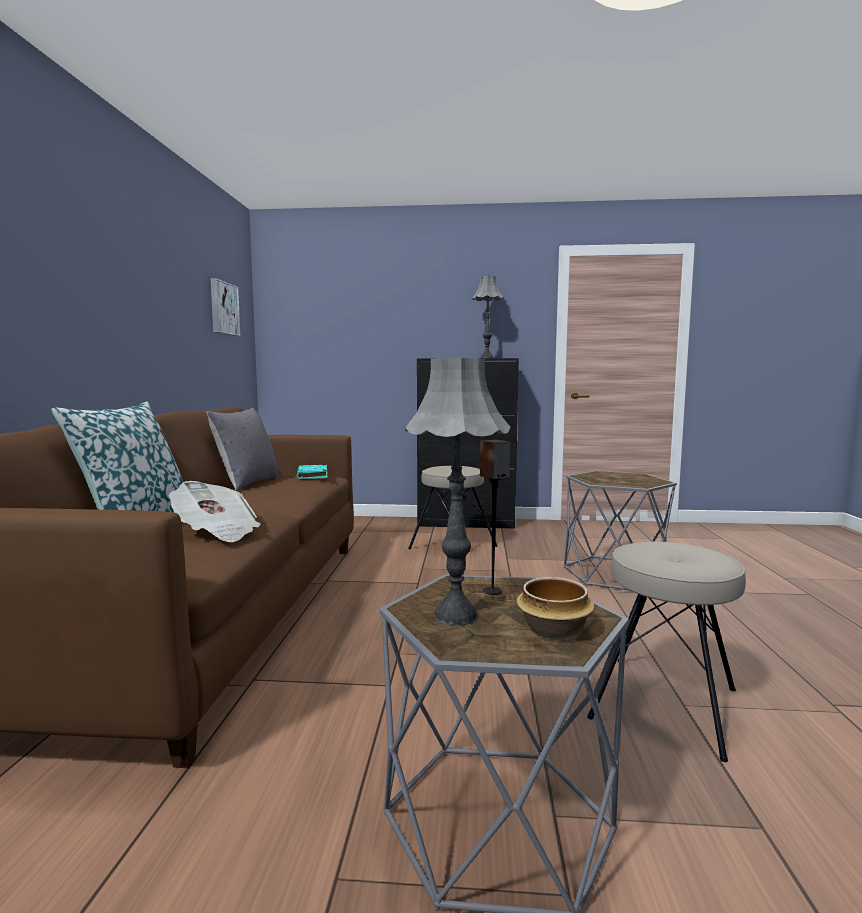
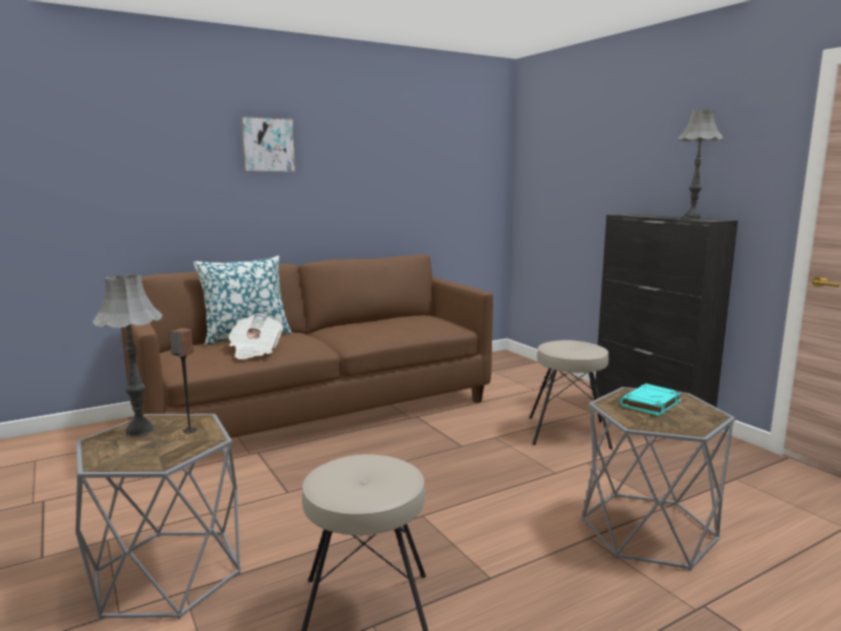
camera: 55 degrees right, 5 degrees up
(223, 308) = (456, 163): picture -> picture (268, 145)
(247, 483) = (381, 320): grey pillow -> none
(312, 475) = (434, 324): turquoise book -> turquoise book (650, 404)
(555, 630) = (130, 457): bowl -> none

